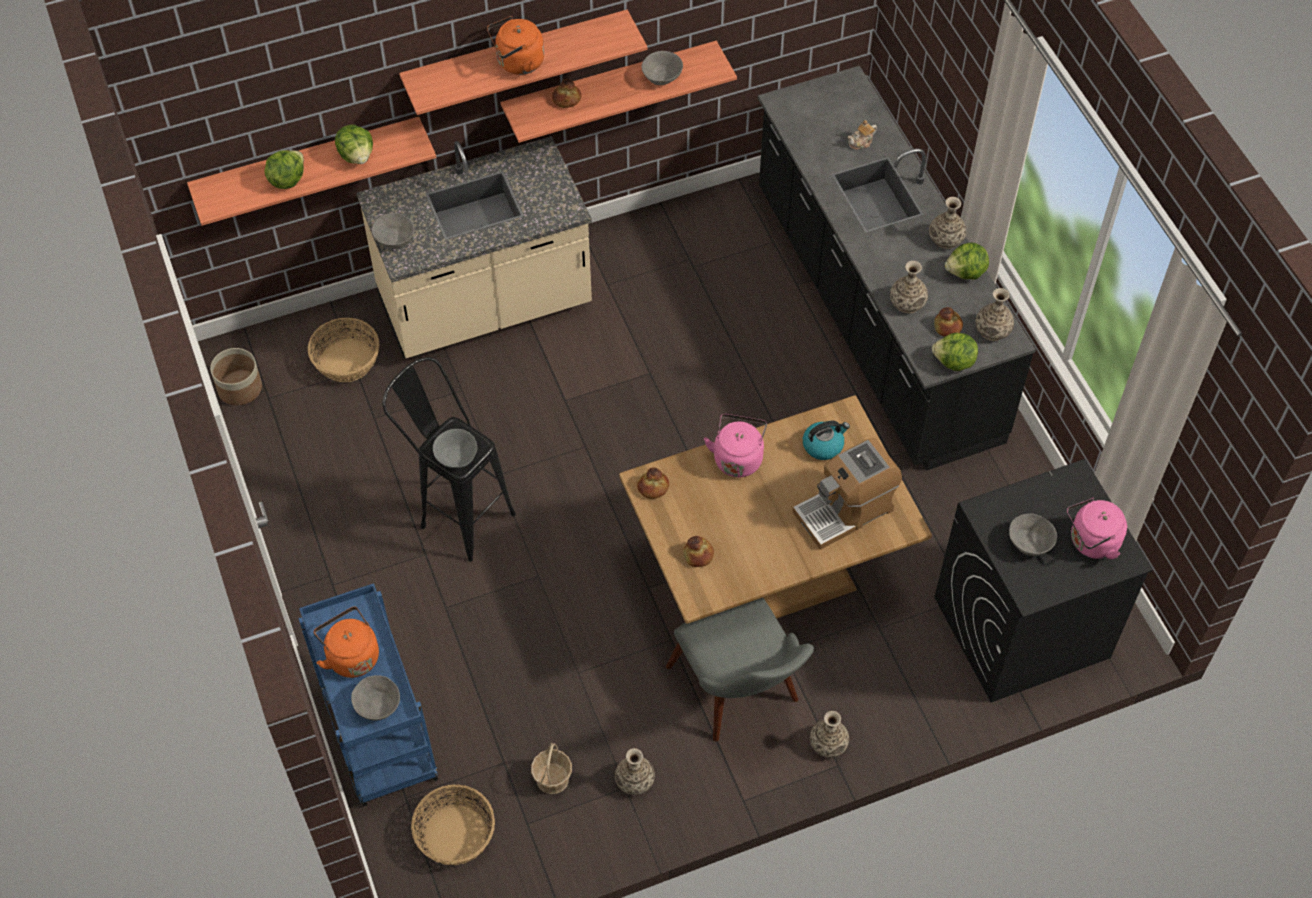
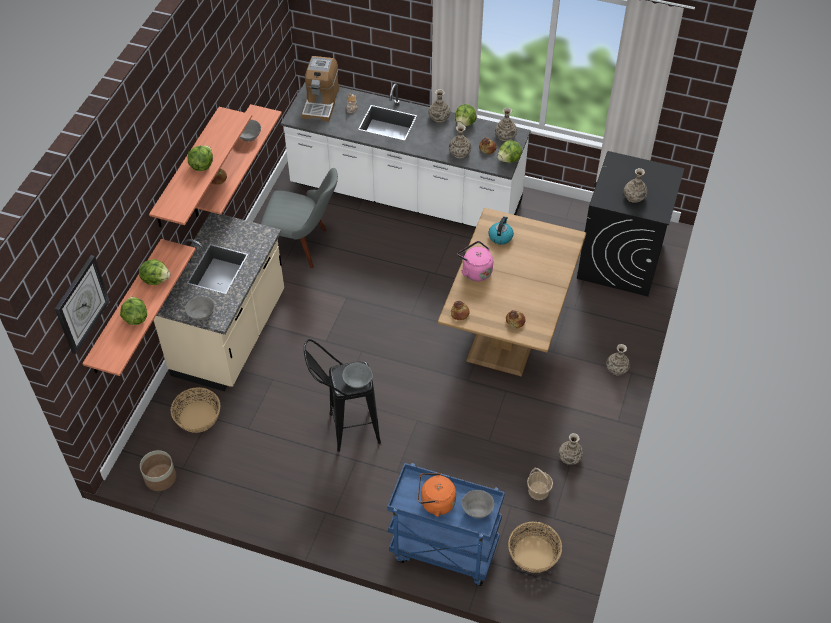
camera: 50 degrees left, 5 degrees down
(207, 112) = (81, 304): none -> wall clock
(517, 63) = (201, 165): orange kettle -> lettuce
(742, 695) = (562, 383): grey chair -> grey chair (303, 245)
(845, 510) = (543, 252): coffee machine -> coffee machine (321, 103)
(874, 315) = (405, 195): black counter -> white counter
(1030, 543) = (634, 197): grey bowl -> vase
(1091, 542) = (652, 177): pink kettle -> none

